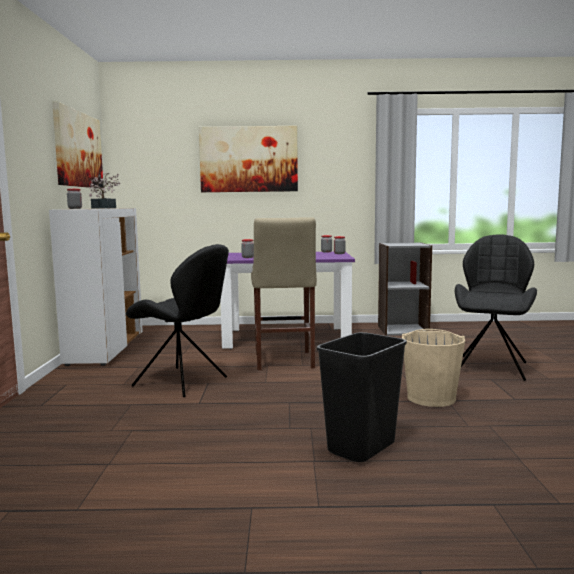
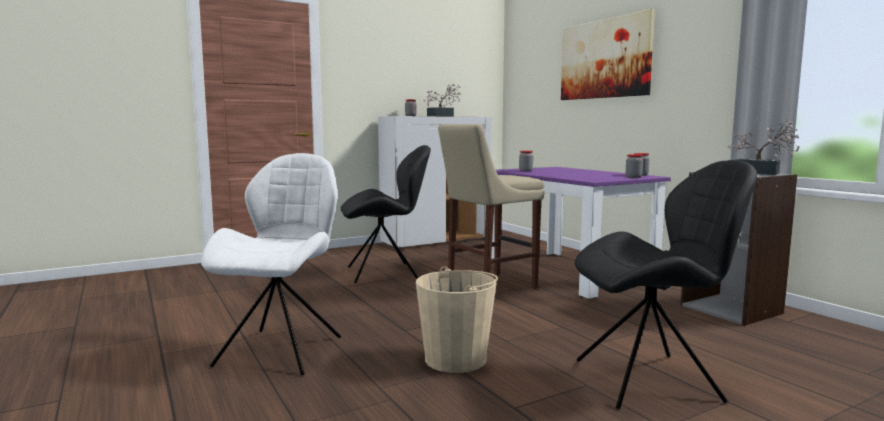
camera: 60 degrees right, 0 degrees up
(78, 149) = (445, 65): picture -> none
(183, 382) = (385, 272): black chair -> black chair turned 105 degrees counterclockwise
(360, 448) = (282, 349): black trash can -> white chair
(411, 243) = (762, 173): none -> potted plant

